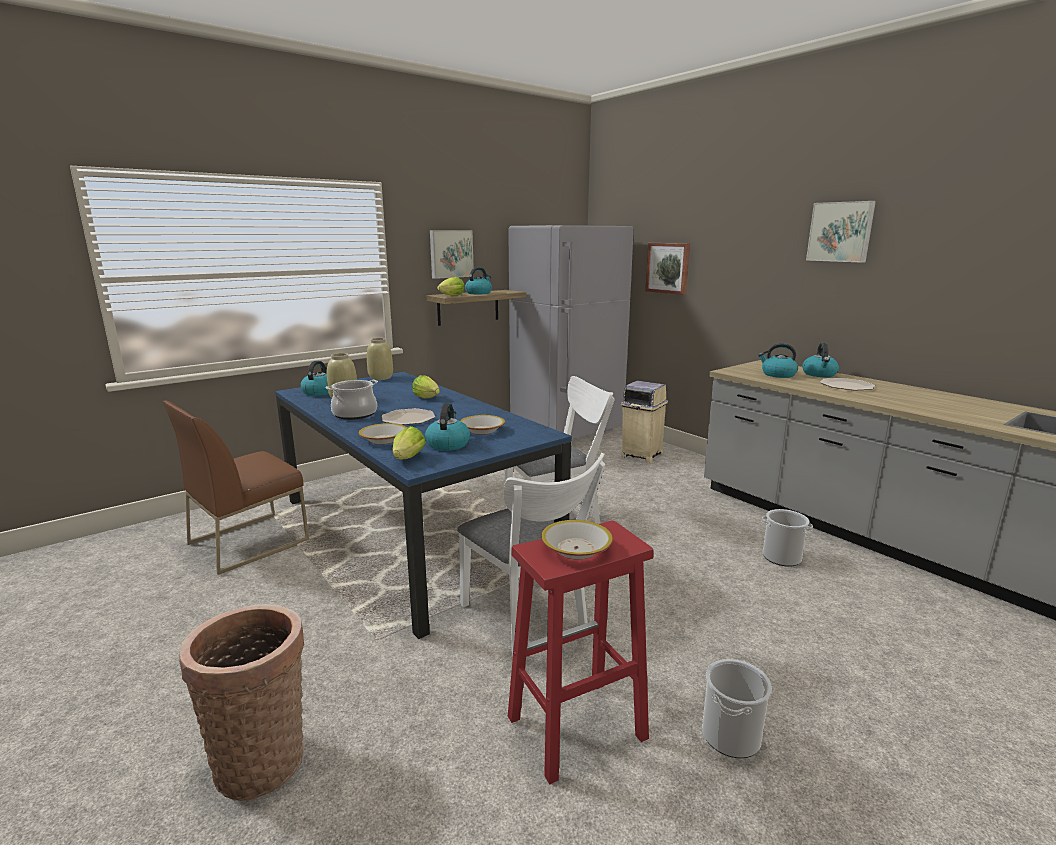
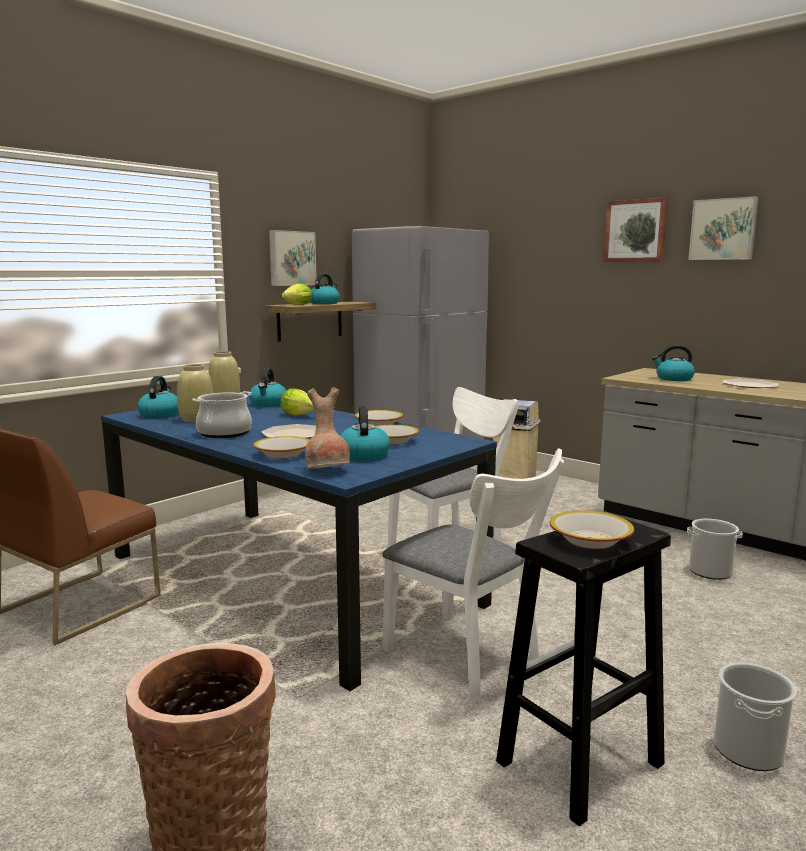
camera: 10 degrees left, 5 degrees down
(407, 459) = (328, 471): lettuce -> brown vase
(485, 411) = (379, 424): none -> bowl
(574, 729) = (578, 764): red stool -> black stool
(668, 268) = (530, 275): picture -> picture (635, 231)
(819, 374) = (714, 377): kettle -> kettle (268, 404)

